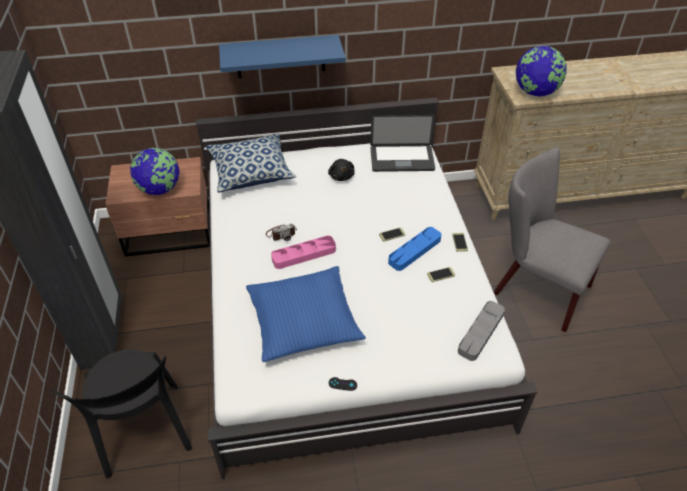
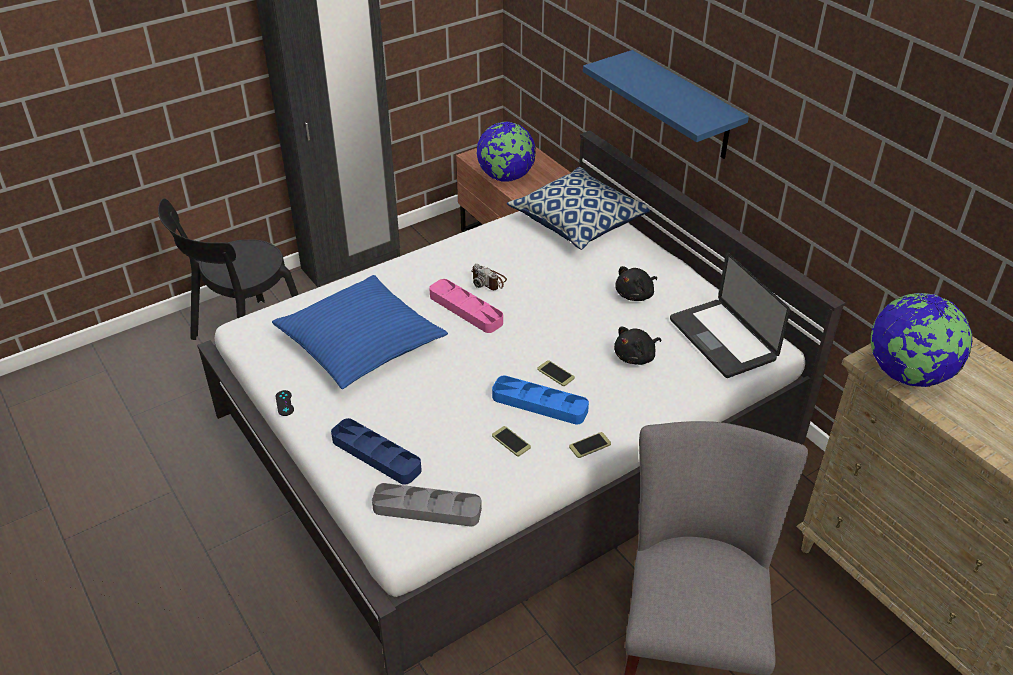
camera: 65 degrees right, 5 degrees down
(396, 197) = (636, 357): none -> black plush toy
(422, 344) = (376, 455): none -> blue tray

